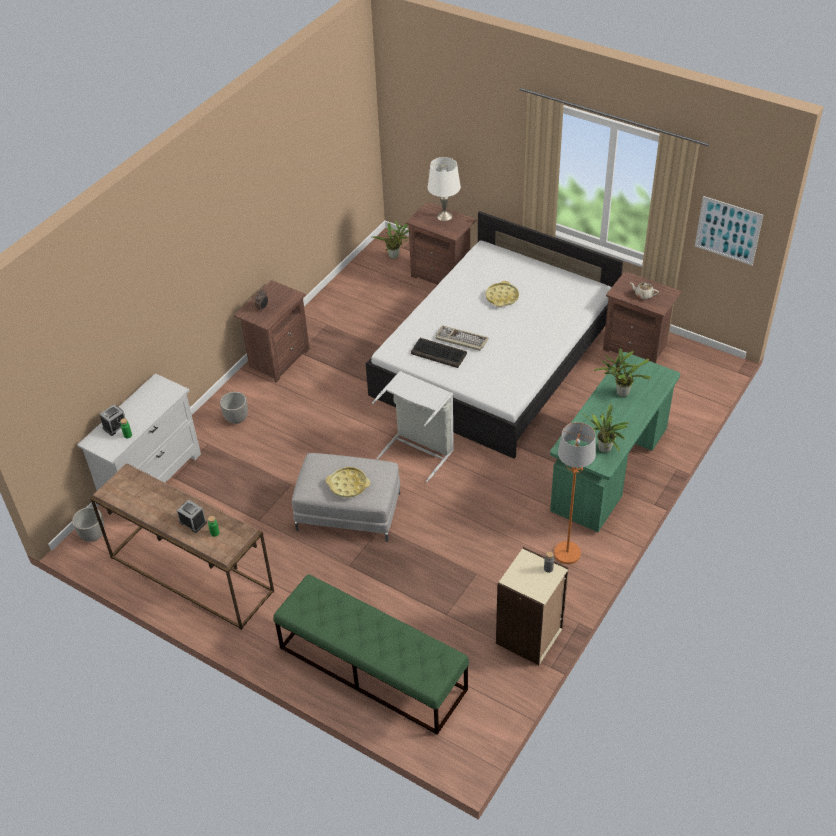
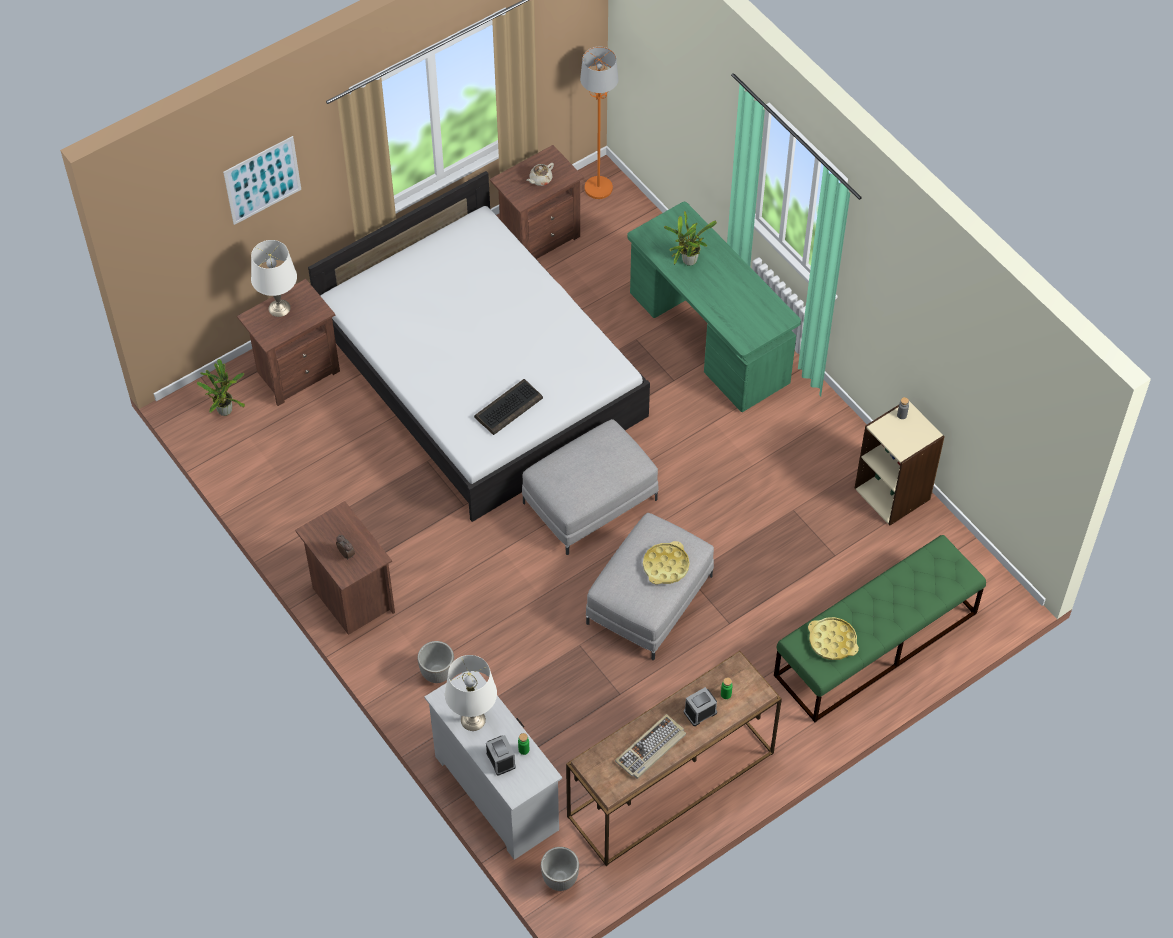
camera: 70 degrees left, 10 degrees up
(144, 402) = (473, 719): none -> white table lamp
(419, 450) = (589, 500): grey laundry basket -> grey ottoman
(461, 339) = (496, 378): keyboard -> keyboard (651, 749)
(502, 297) = (445, 312): yellow tray -> yellow tray (832, 641)
(567, 553) = (803, 421): orange floor lamp -> orange floor lamp (598, 188)
(604, 450) = (763, 309): potted plant -> none
(728, 230) = (567, 52): picture -> picture (262, 180)

